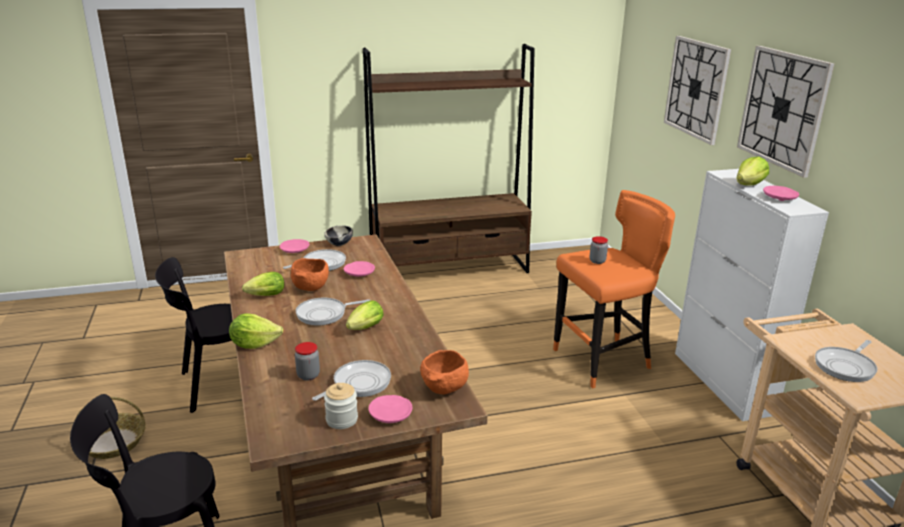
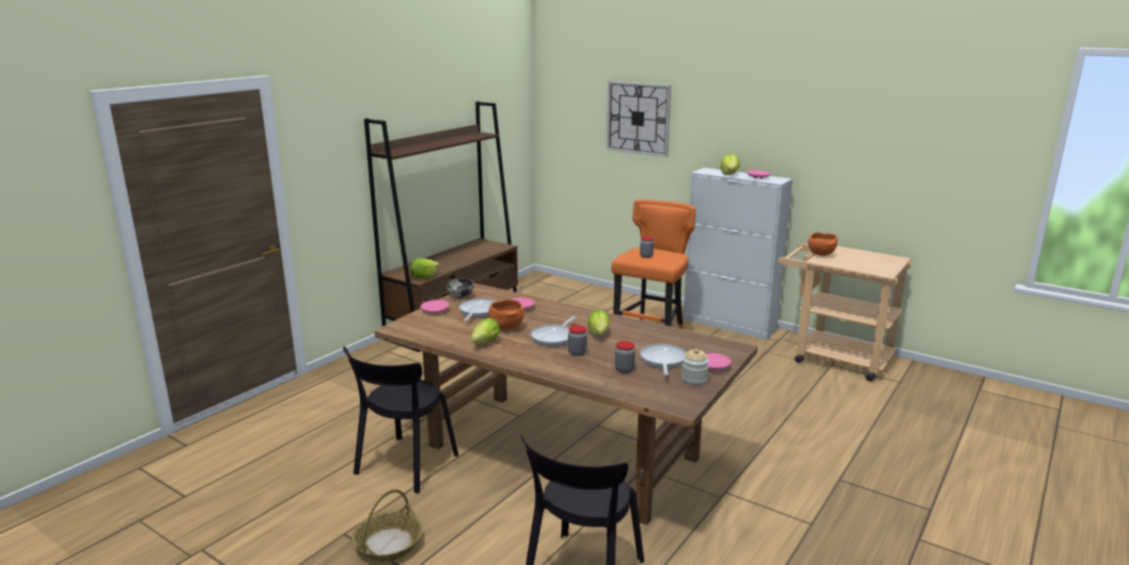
camera: 40 degrees left, 5 degrees down
(254, 344) = (548, 370): lettuce -> lettuce (423, 277)
(309, 338) = (577, 353): none -> jar
(444, 389) = (713, 344): orange bowl -> orange bowl (822, 255)
(783, 109) = (732, 119): wall clock -> none
(846, 366) = (860, 262): frying pan -> none

